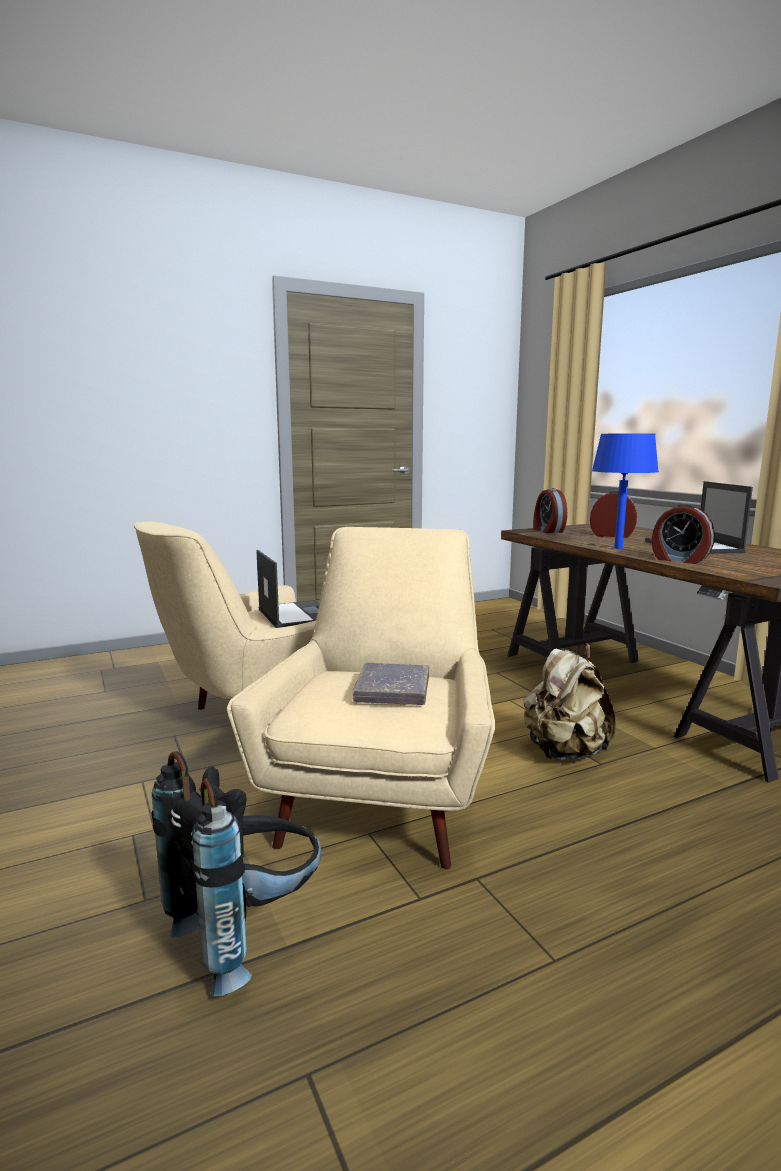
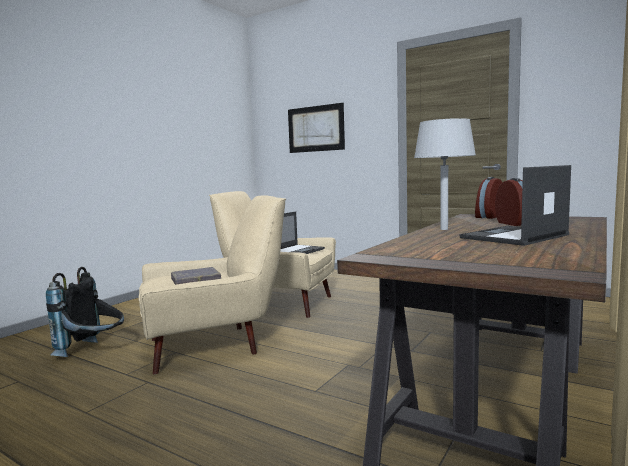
camera: 60 degrees right, 5 degrees down
(119, 394) = (315, 129): none -> picture
(564, 752) = (318, 376): beige backpack -> none
(618, 548) = (444, 229): blue table lamp -> grey table lamp
(679, 560) = (422, 239): alarm clock -> none

